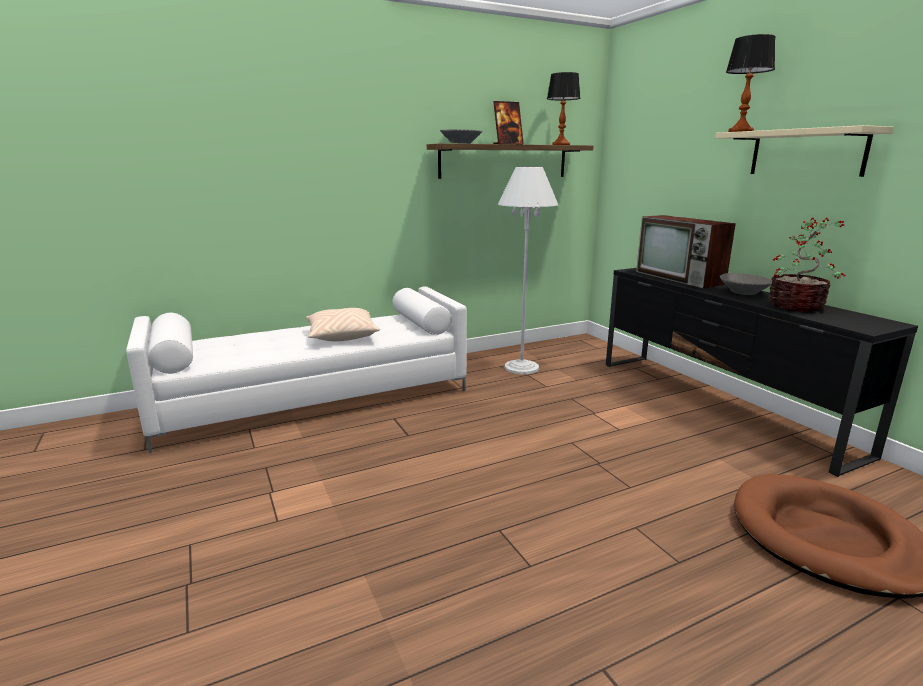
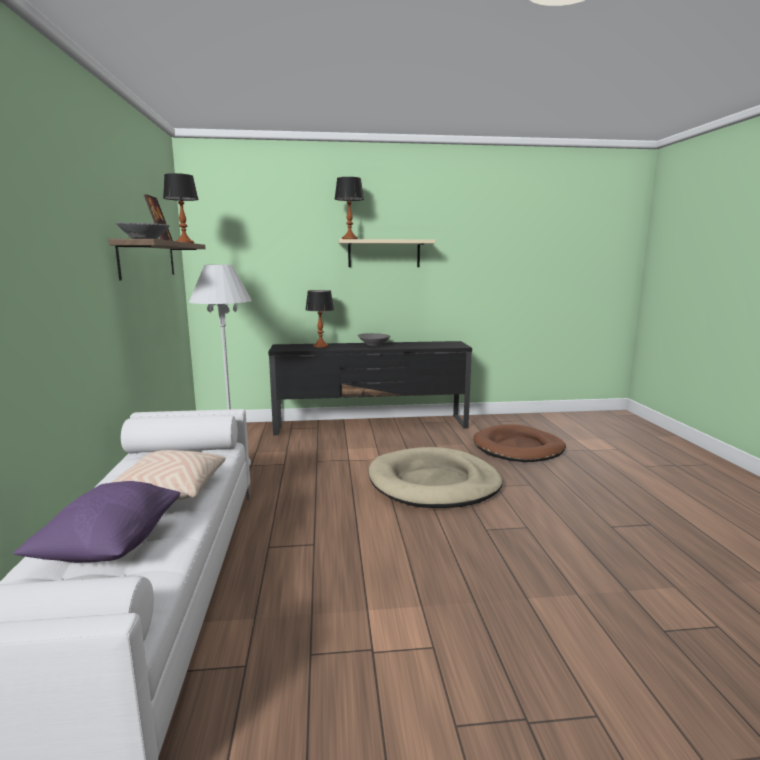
camera: 70 degrees left, 5 degrees down
(263, 342) = (110, 546): none -> purple pillow
(591, 475) = (434, 483): none -> beige dog bed
(680, 278) = (321, 346): television -> table lamp
(797, 306) = (413, 345): potted plant -> none

